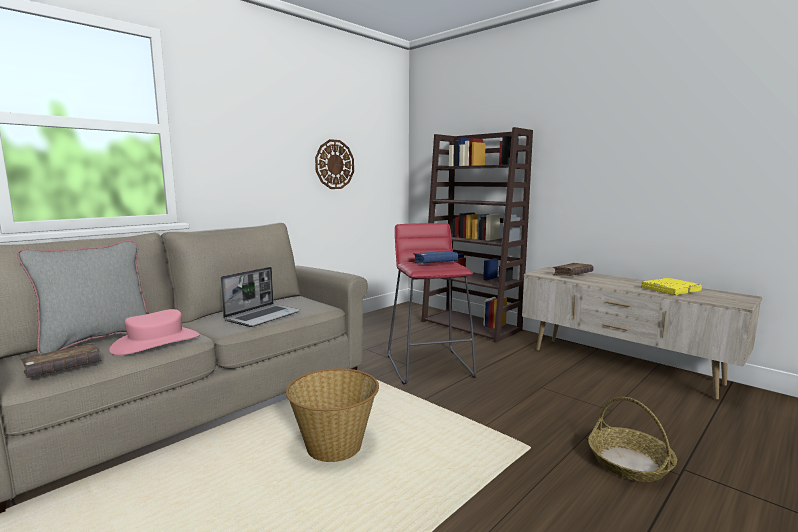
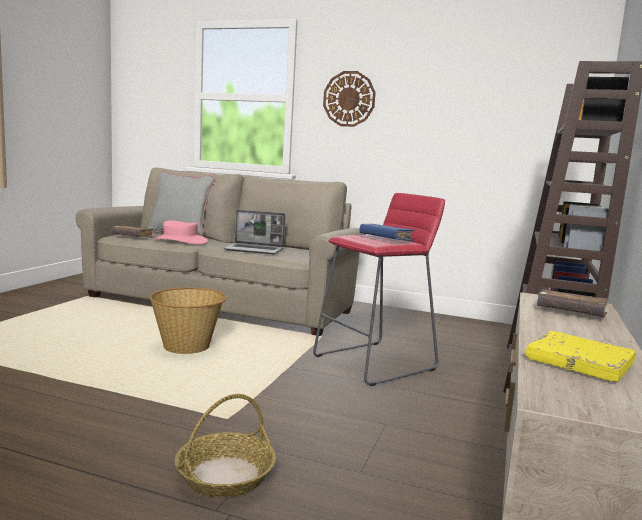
camera: 65 degrees right, 0 degrees up
(334, 164) = (461, 130): wall clock -> wall clock (349, 99)

